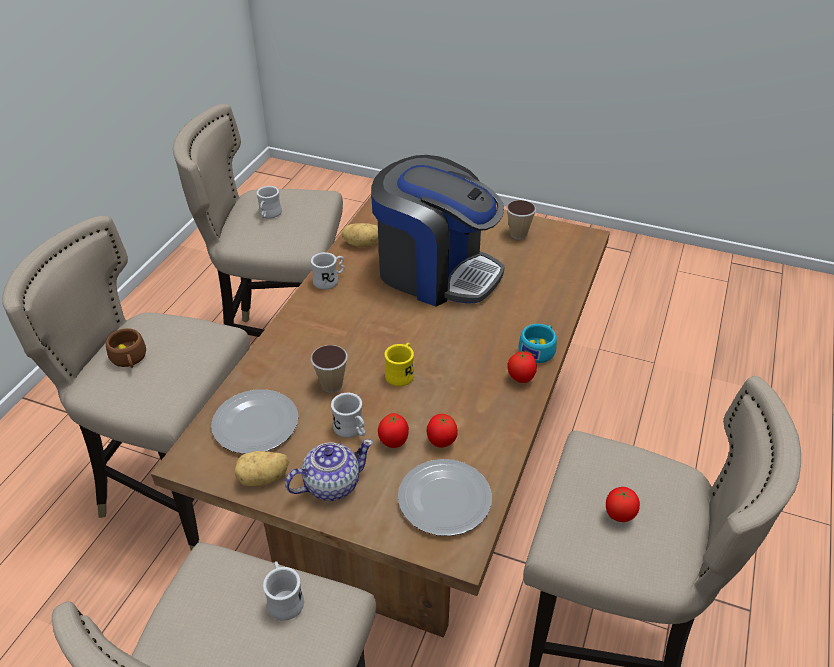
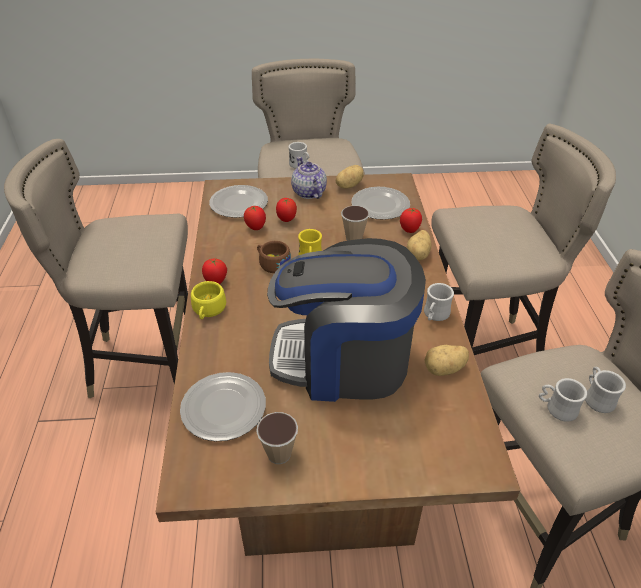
camera: 155 degrees right, 0 degrees up
(129, 359) = (513, 227): brown cup -> brown cup (272, 263)
(281, 340) = (419, 254): none -> potato
(331, 484) = (308, 193): teapot -> teapot turned 120 degrees clockwise
(352, 430) = (318, 218): white mug -> white mug (556, 408)
(538, 349) = (208, 310): turquoise cup -> yellow cup
(548, 269) = (225, 407): none -> plate
(619, 515) = (130, 238): tomato -> tomato (409, 230)

